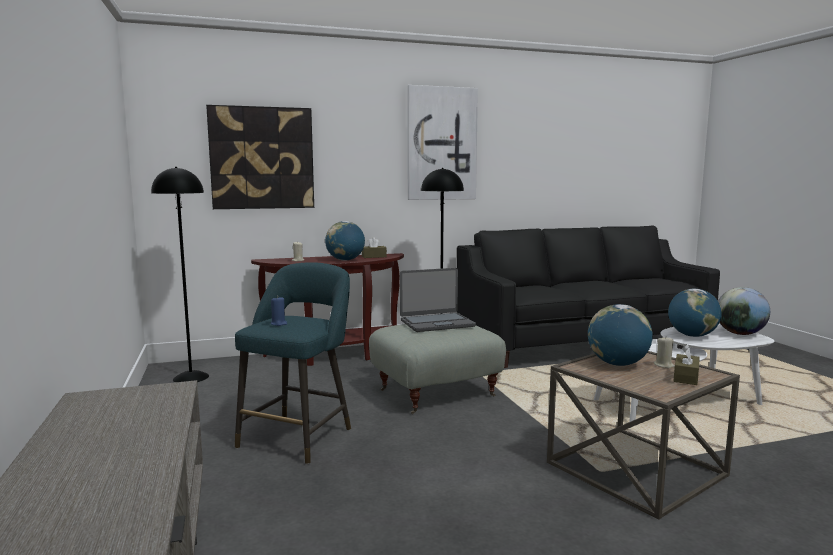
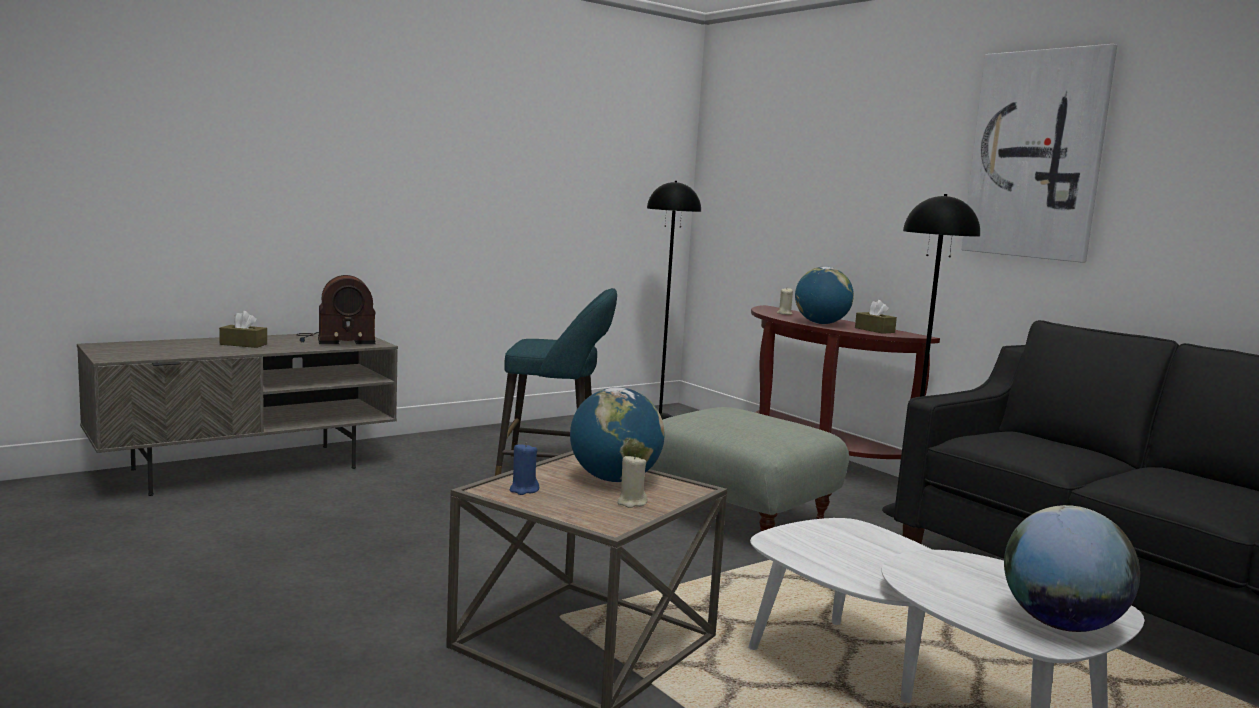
camera: 70 degrees right, 0 degrees up
(127, 407) = (335, 340): none -> radio
(262, 158) = (797, 175): picture -> none
(279, 324) = (542, 340): blue candle -> blue candle (523, 490)
(436, 323) = (765, 420): laptop -> none
(686, 377) = (574, 507): brown tissue box -> brown tissue box (243, 344)
(692, 335) = (960, 573): globe -> none

